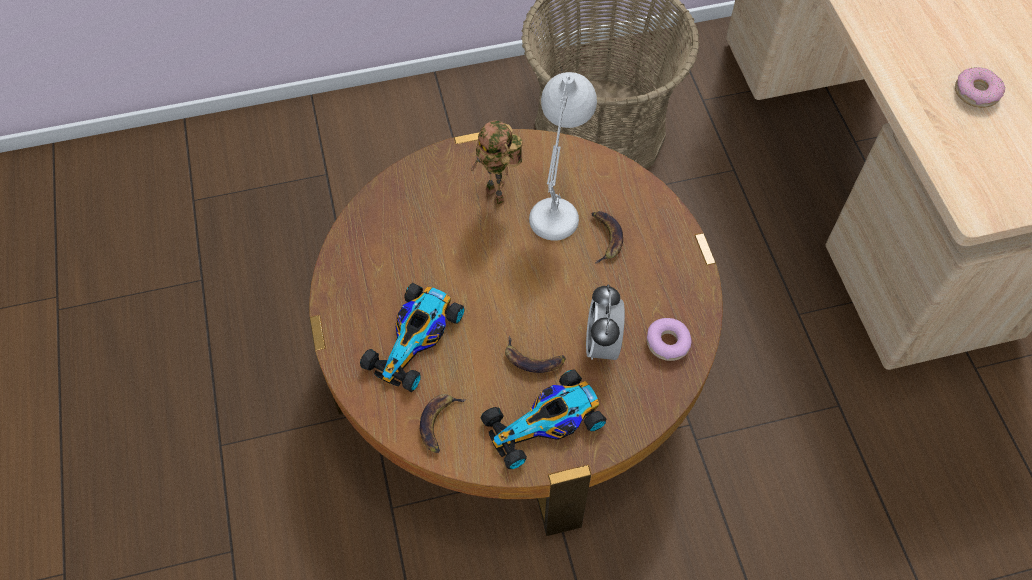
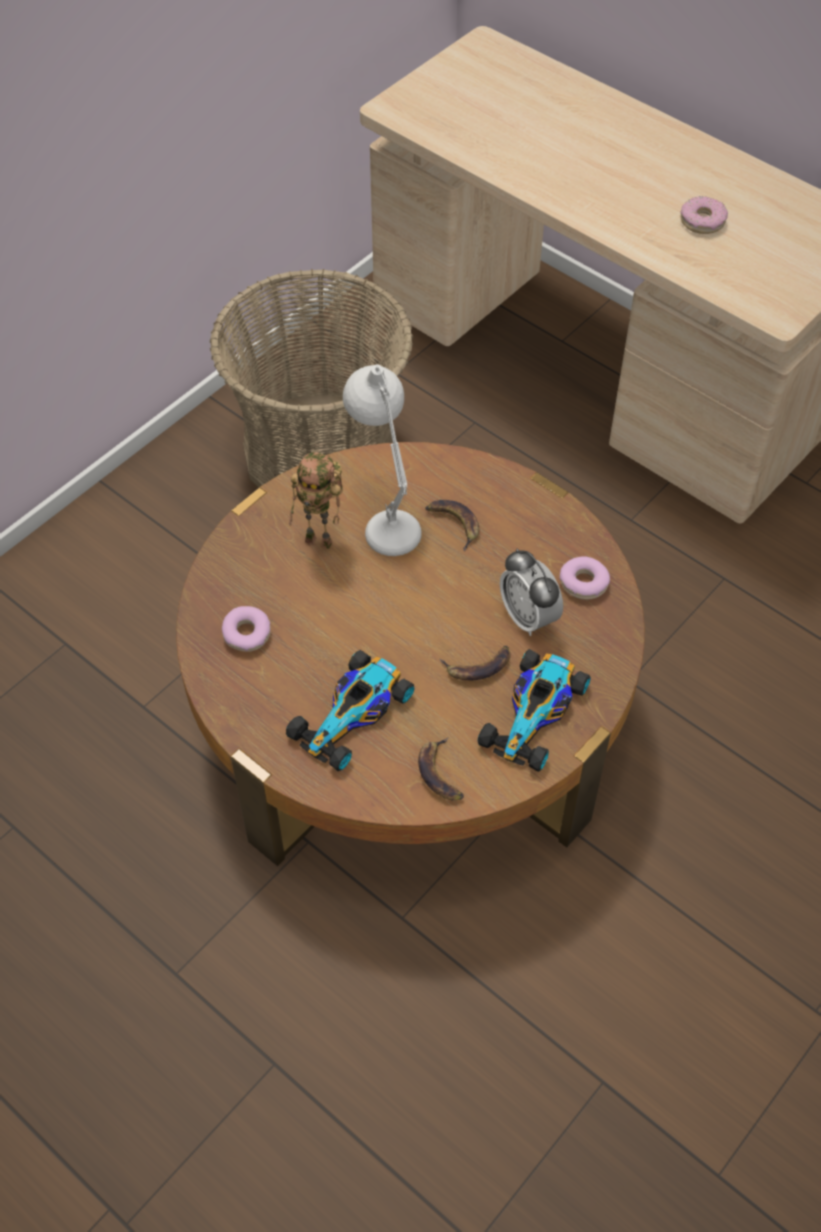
camera: 35 degrees left, 5 degrees down
(391, 234) = (246, 634): none -> donut
(415, 338) = (353, 713): toy car -> toy car turned 45 degrees clockwise

